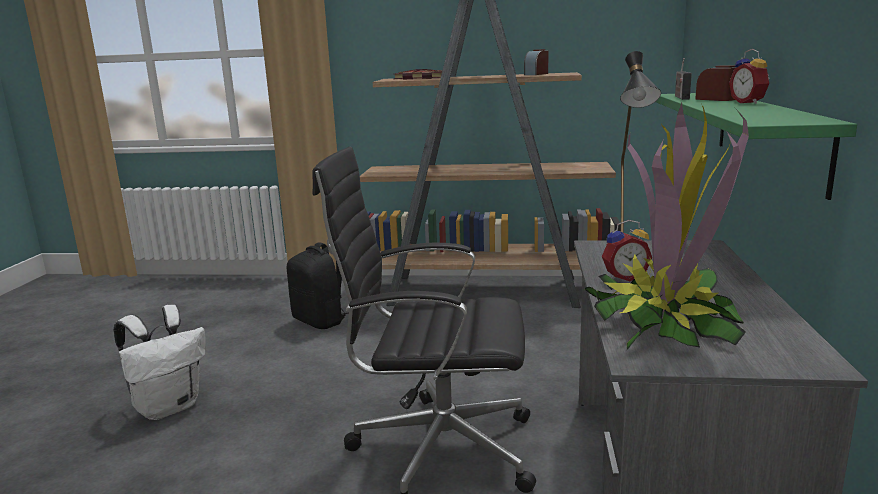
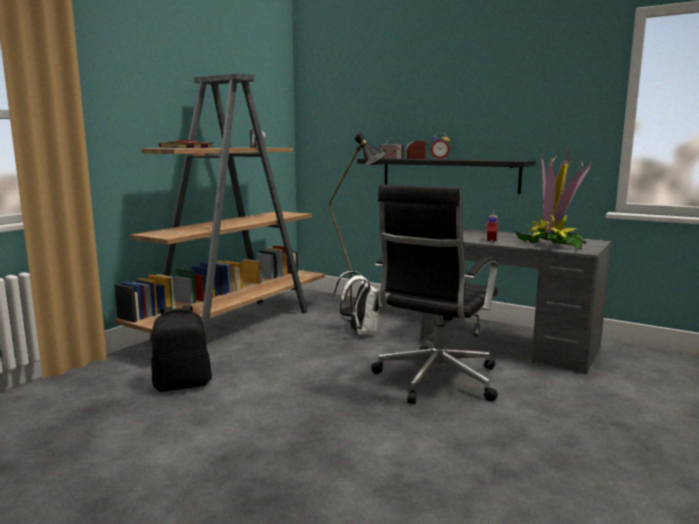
camera: 65 degrees left, 5 degrees down
(169, 407) = (261, 471): white backpack -> white backpack (360, 332)
(767, 135) = (448, 174): green shelf -> black shelf

